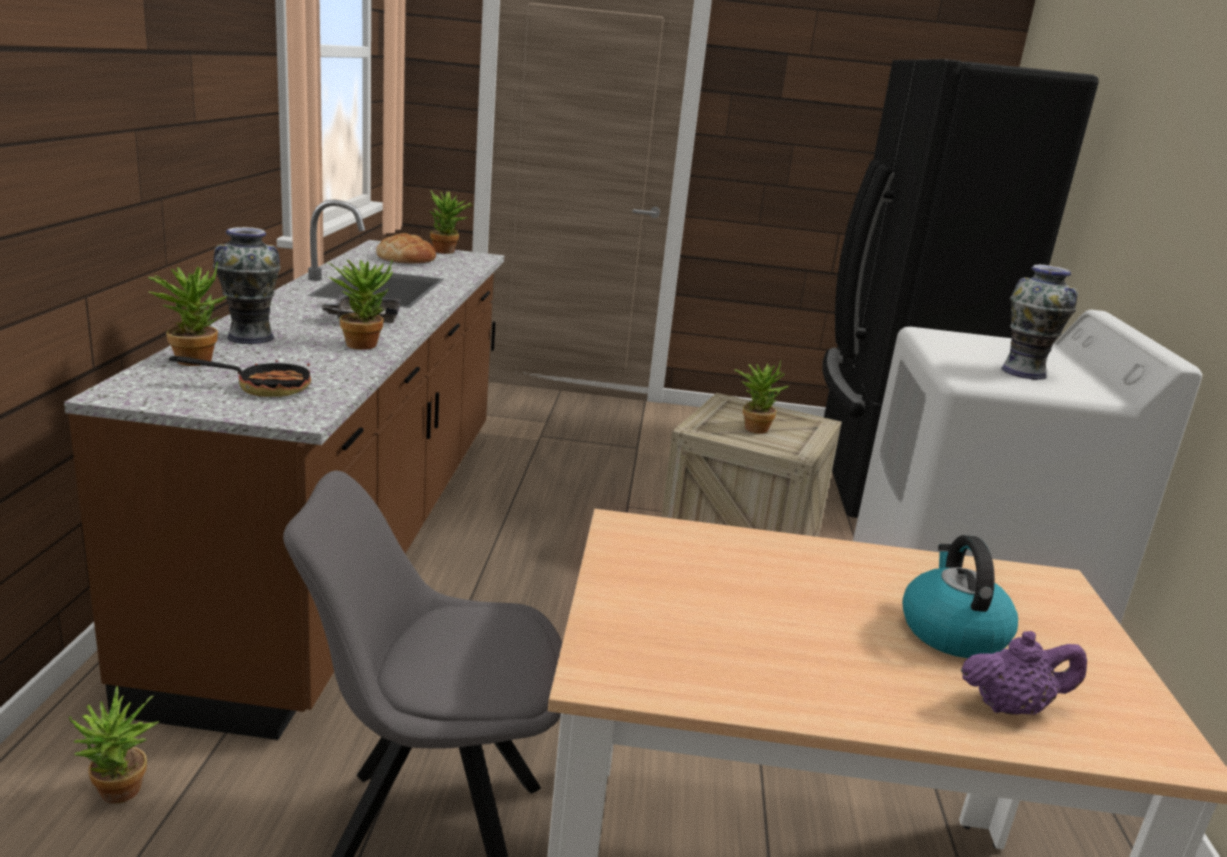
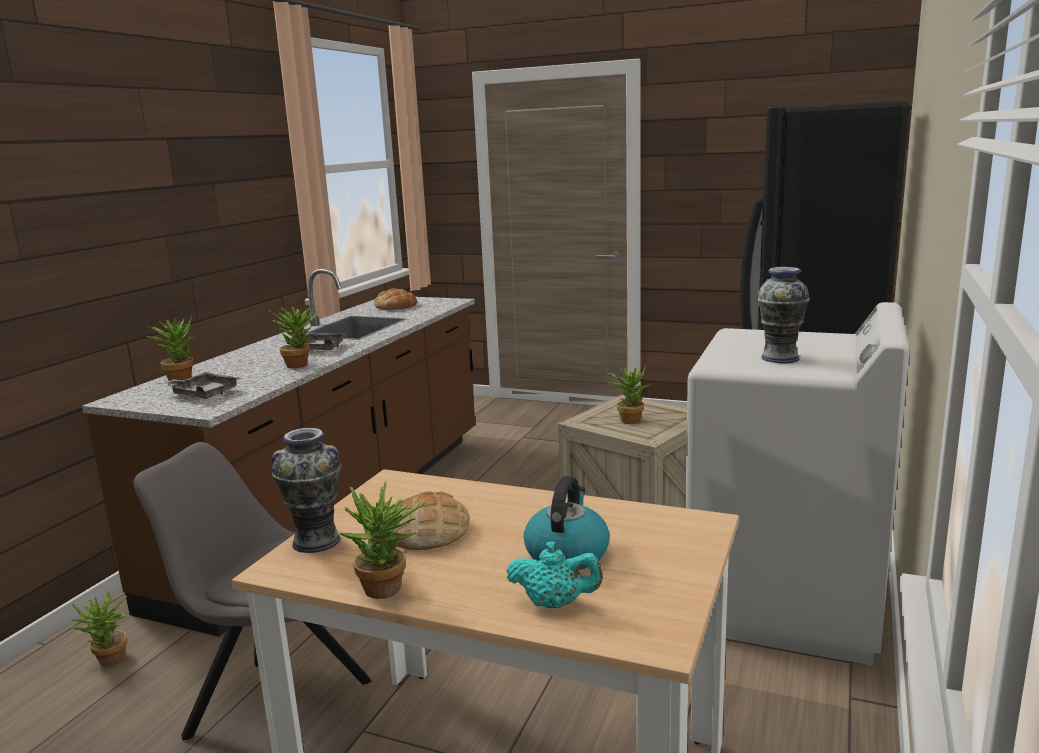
camera: 20 degrees right, 5 degrees down
(250, 337) = (230, 364): vase -> vase (316, 541)
(262, 387) = (203, 394): frying pan -> grey tray
(448, 252) = (432, 299): potted plant -> potted plant (388, 591)
(748, 605) = (426, 531): none -> bread
(1011, 707) = (555, 603): purple teapot -> turquoise teapot

